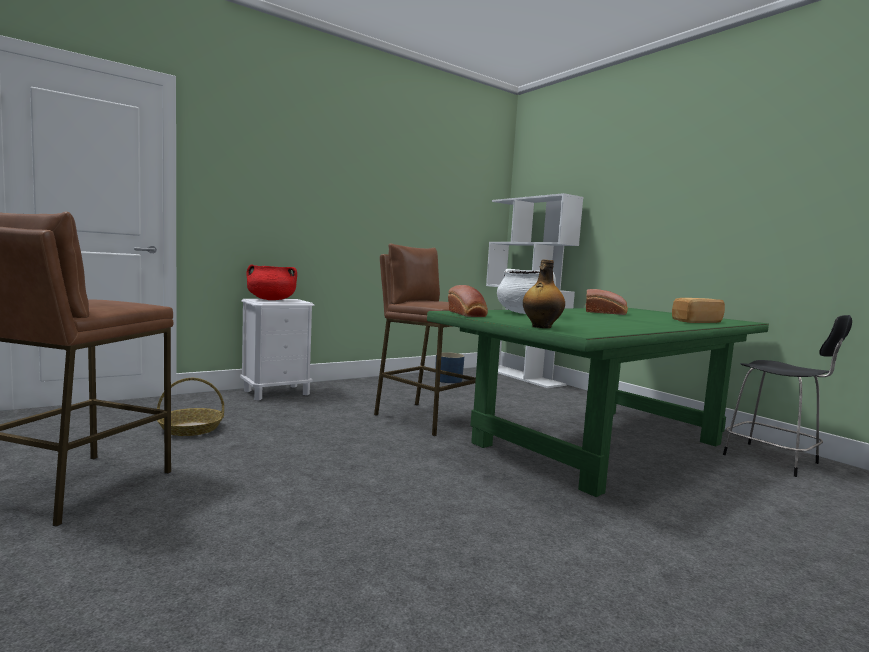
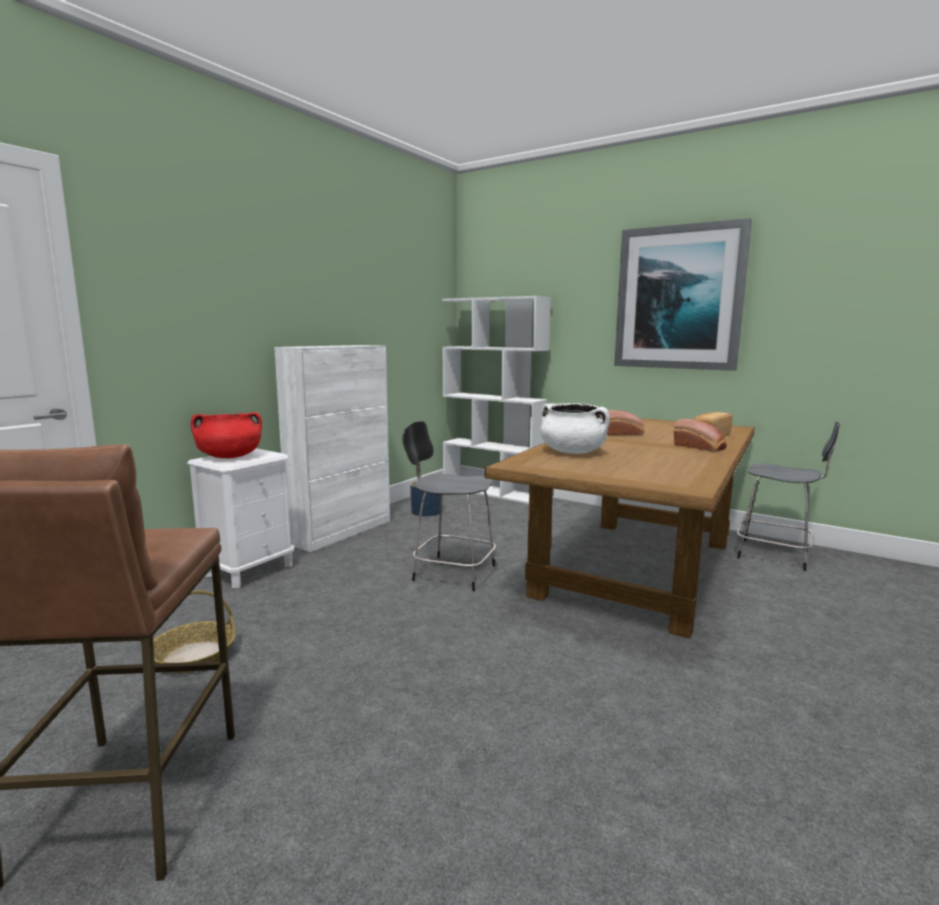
camera: 20 degrees left, 5 degrees up
(366, 382) = (342, 531): none -> white cabinet
(425, 418) = (451, 572): brown stool -> black chair
(467, 314) = (534, 467): bread -> bread (700, 447)
(541, 327) = (640, 482): bottle -> none
(600, 444) = (636, 569): green dining table -> brown dining table
(699, 192) = (679, 298): none -> picture

